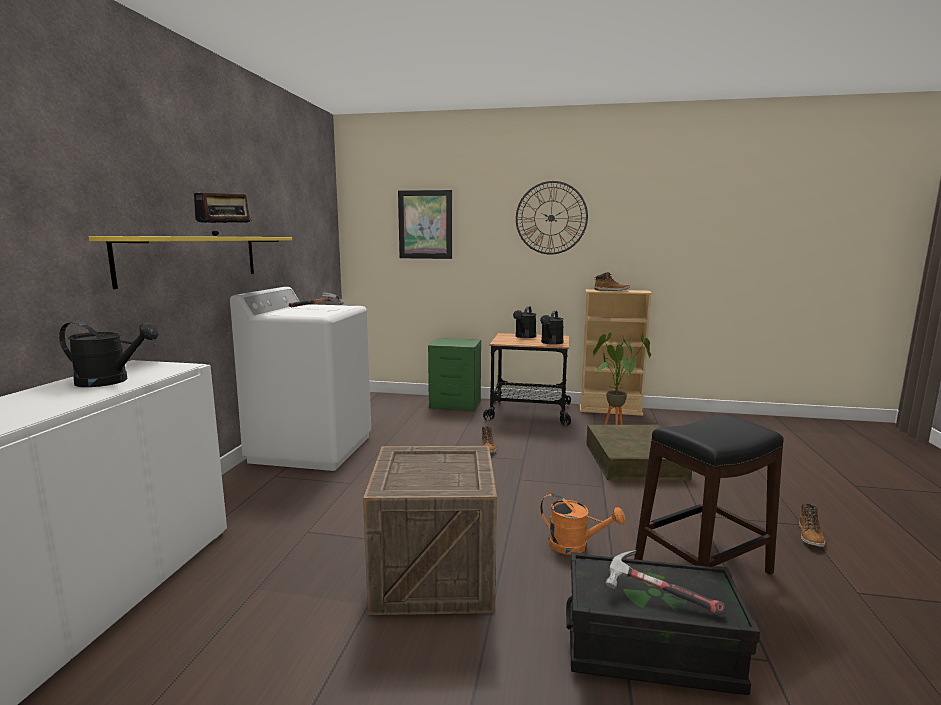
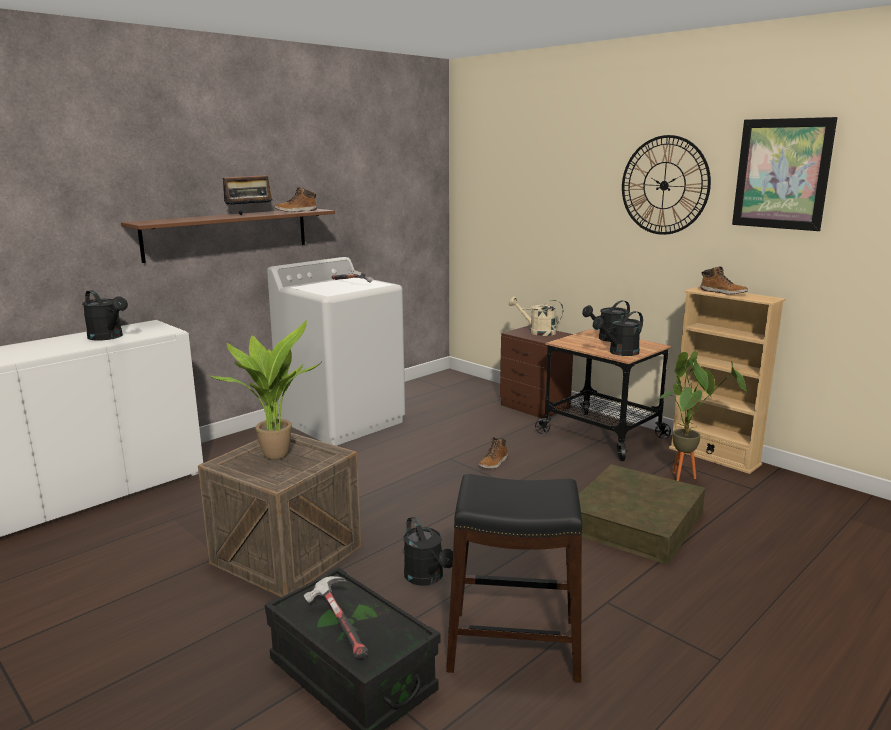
camera: 35 degrees right, 5 degrees up
(193, 258) = (228, 233): yellow shelf -> brown shelf
(417, 467) = (274, 454): none -> potted plant
(425, 224) = (527, 188): picture -> picture (782, 174)
(453, 341) = (537, 332): none -> beige watering can
(456, 404) = (535, 407): green nightstand -> brown nightstand
(575, 546) = (427, 578): orange watering can -> black watering can
(810, 536) = (704, 674): boot -> boot (296, 211)

